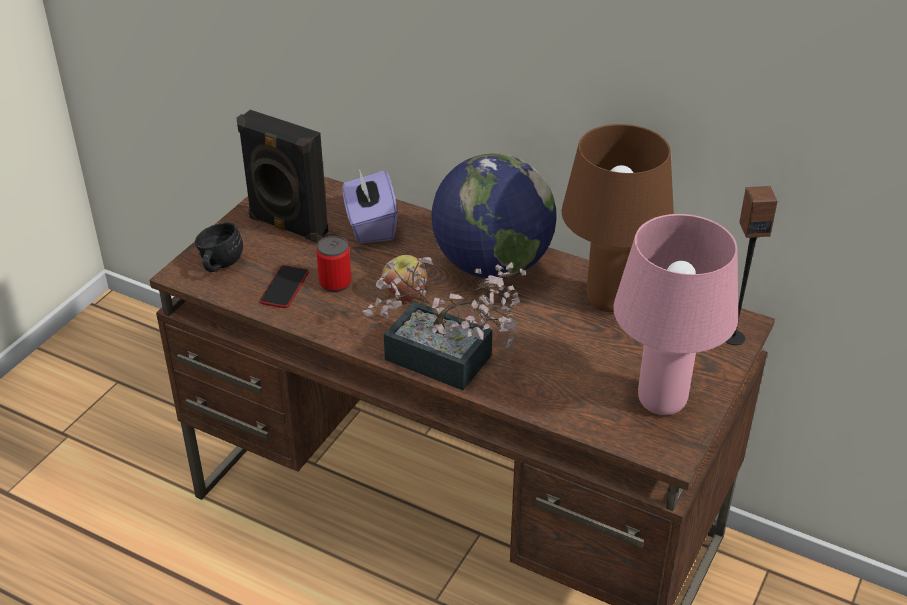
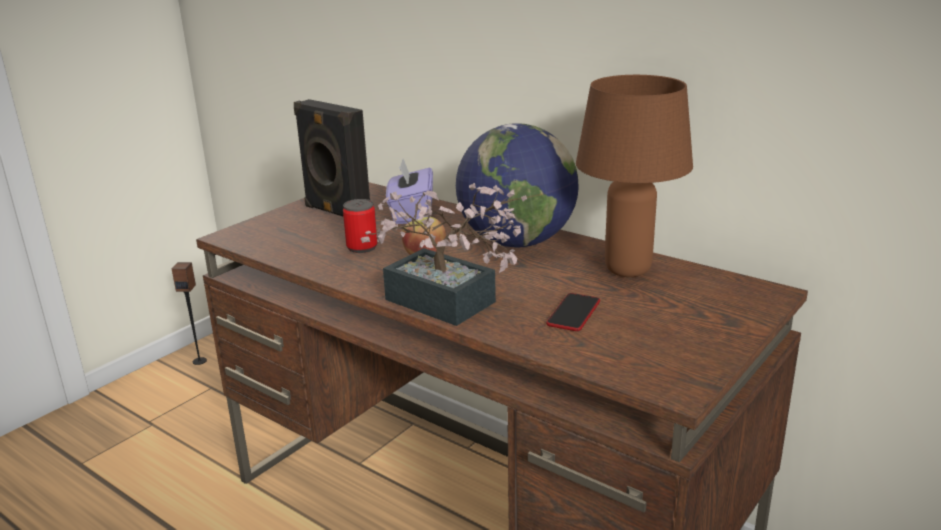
camera: 10 degrees right, 15 degrees down
(218, 265) = (261, 232): black mug -> none
(284, 288) = (313, 248): phone -> phone (573, 313)
(663, 403) = (674, 347): pink table lamp -> none
(733, 337) = (760, 301): speaker -> speaker (199, 361)

